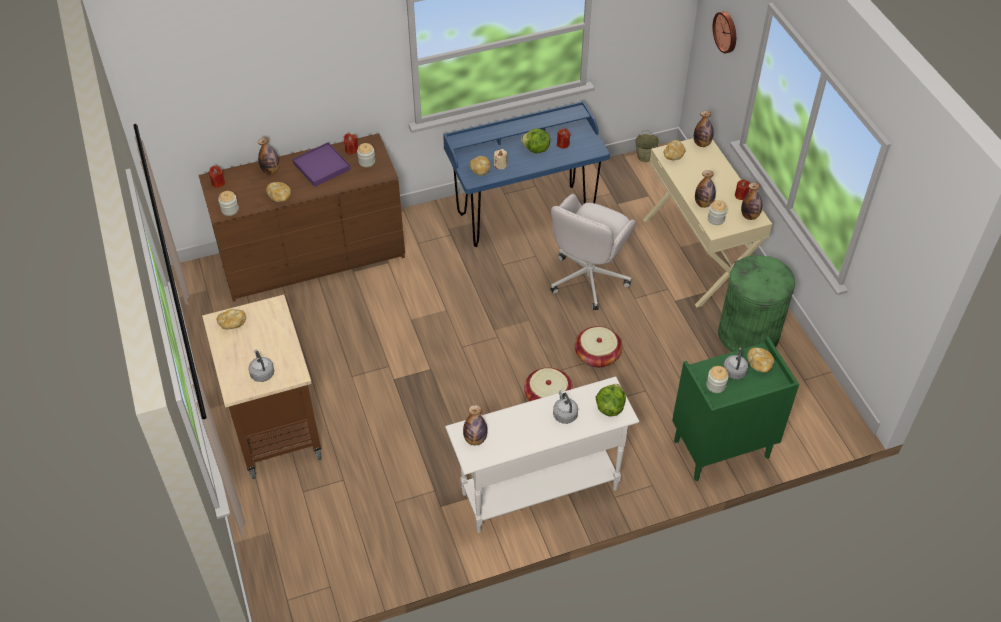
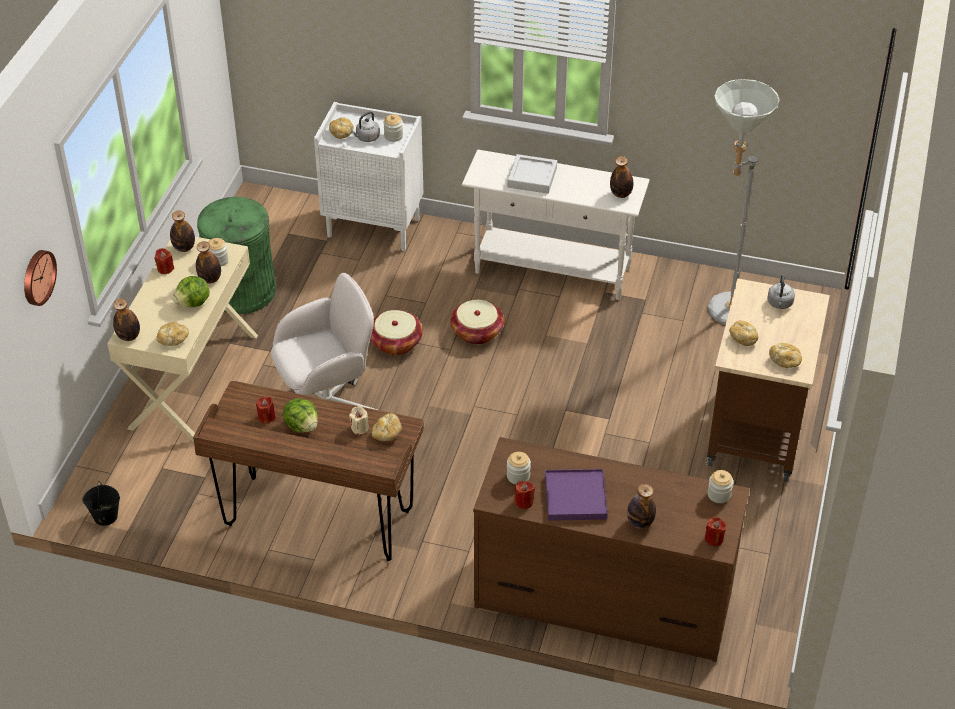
camera: 145 degrees left, 5 degrees down
(279, 196) = (650, 482): bread -> bread (743, 338)
(368, 530) = (721, 312): none -> grey floor lamp
(524, 215) = (318, 519): blue desk -> brown desk
(564, 414) = (532, 177): grey kettle -> grey tray
(610, 407) = (491, 166): lettuce -> lettuce (193, 303)
(645, 156) = (105, 516): beige bucket -> black bucket
(720, 449) = (374, 228): green cabinet -> white cabinet

